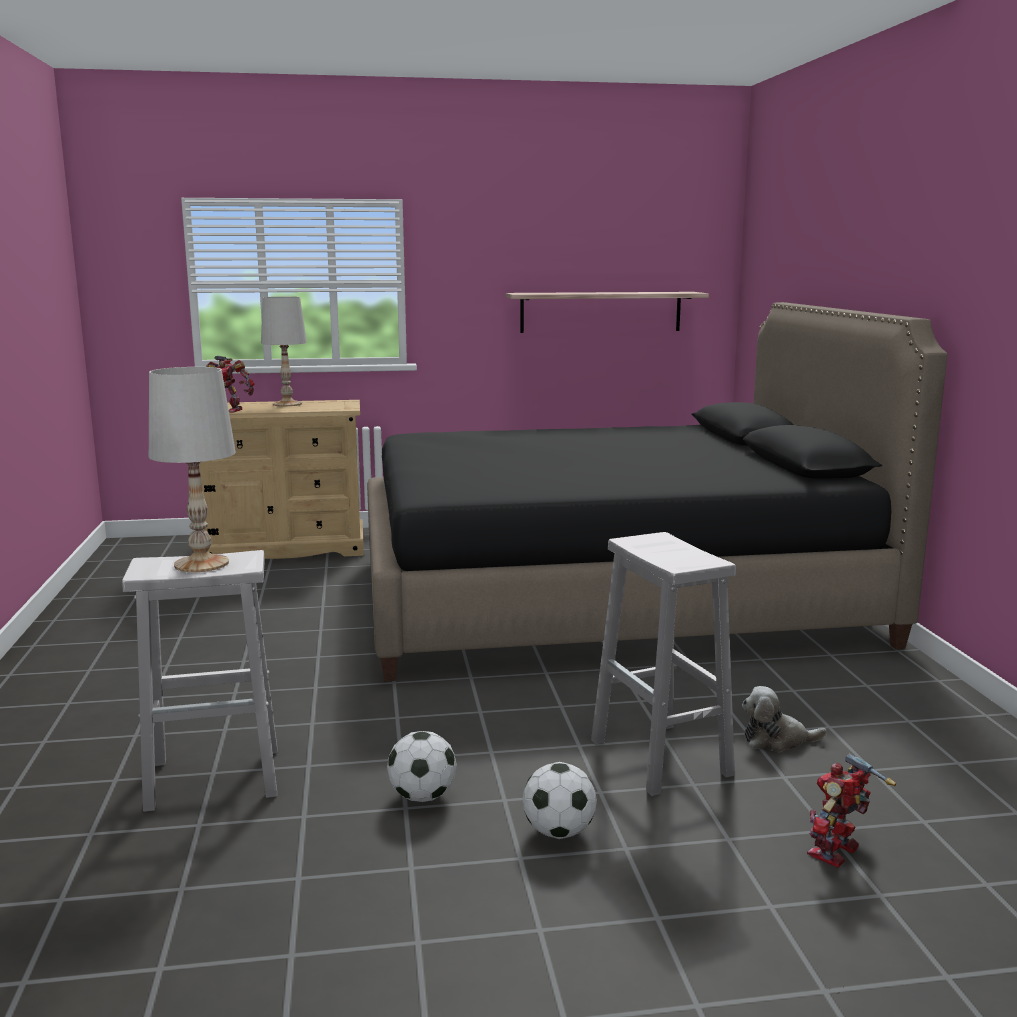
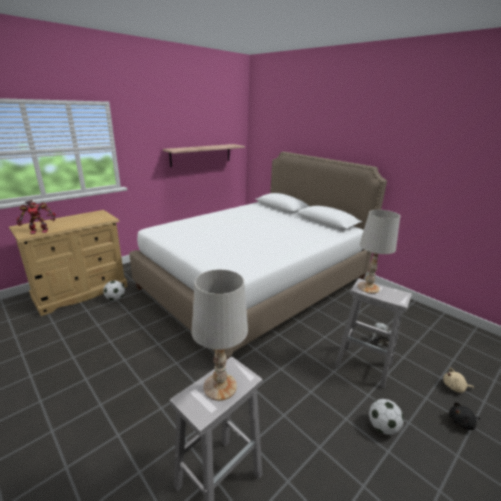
camera: 35 degrees left, 10 degrees up
(287, 404) = (69, 219): white table lamp -> white table lamp (368, 287)
(422, 797) = (318, 436): football -> football (115, 299)
(608, 599) = (255, 284): black bed -> white bed
(753, 894) = (462, 423): none -> black plush toy
(837, 852) = (454, 387): toy robot -> beige plush toy

